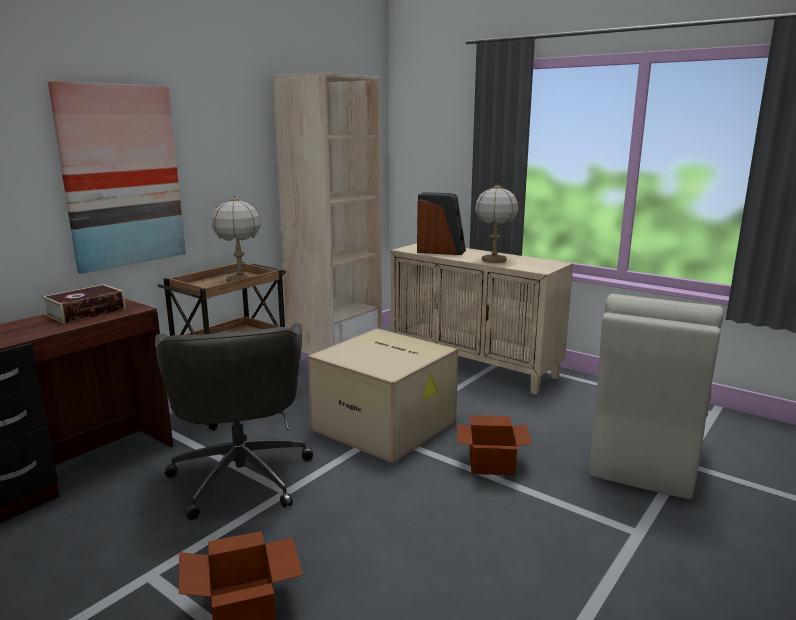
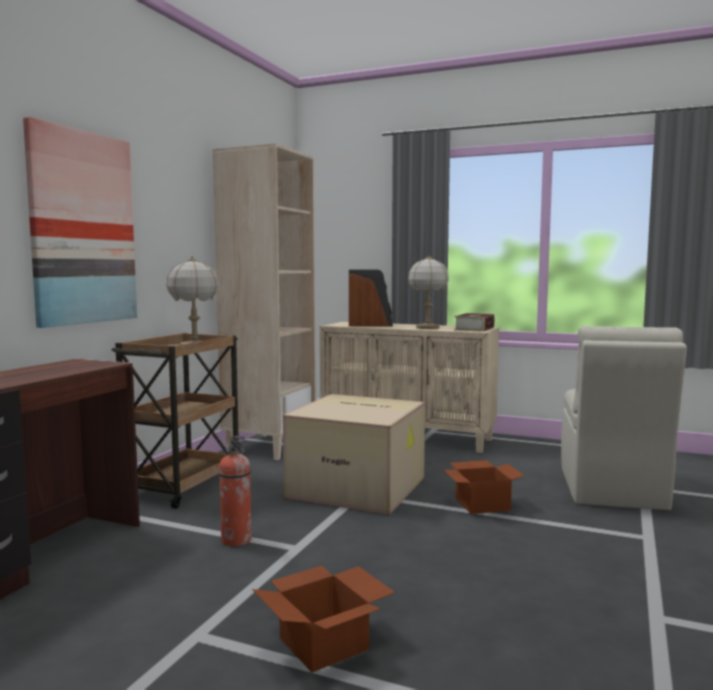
camera: 15 degrees left, 10 degrees down
(86, 312) = (54, 367): book -> book (474, 328)
(241, 474) = (237, 540): grey office chair -> fire extinguisher

